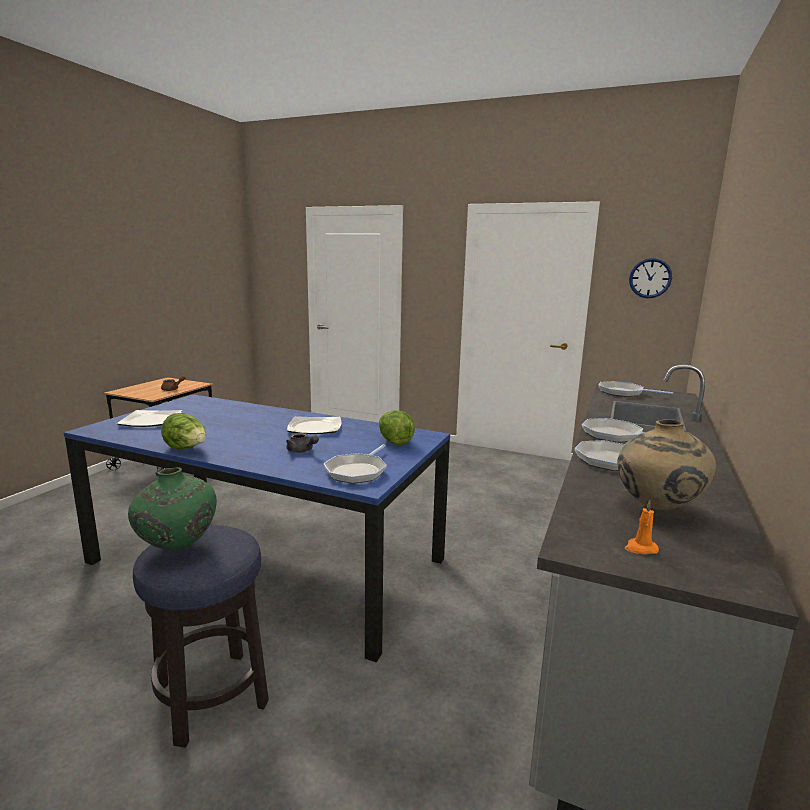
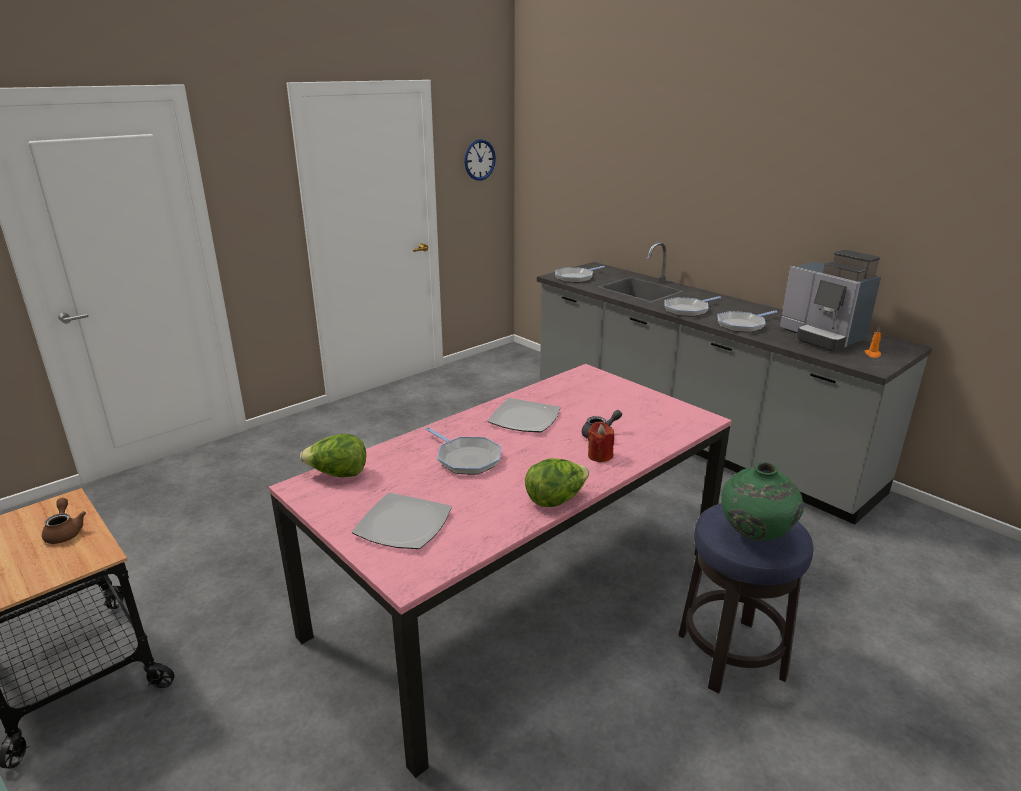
camera: 65 degrees left, 10 degrees up
(262, 454) = (600, 456): none -> red candle
(269, 561) = (519, 592): blue dining table -> pink dining table
(357, 471) = (669, 418): frying pan -> frying pan (466, 458)
(394, 442) = (597, 389): lettuce -> lettuce (338, 474)
(657, 509) = (822, 337): beige vase -> coffee machine

